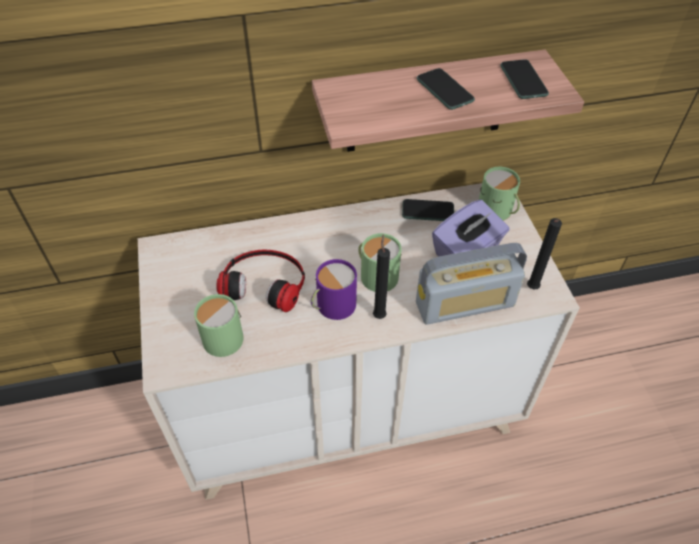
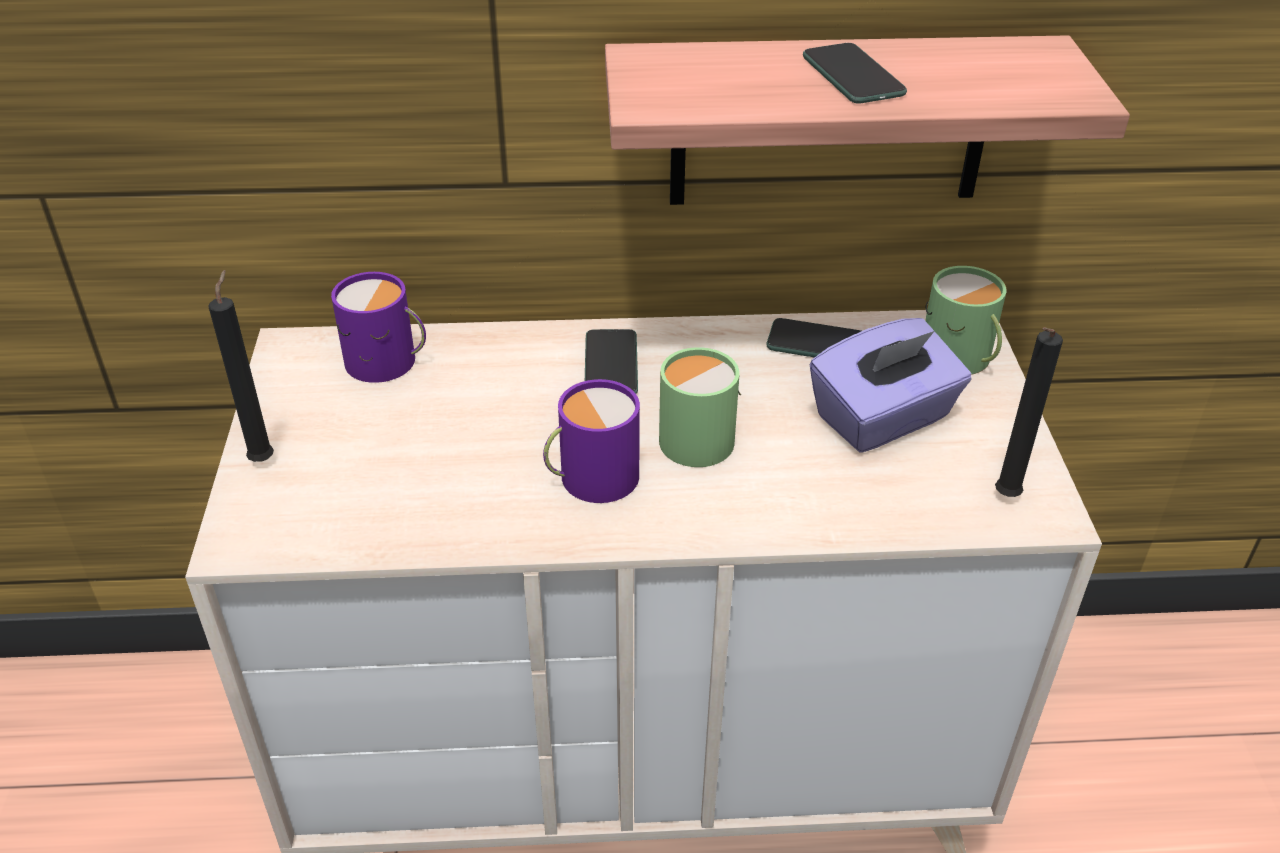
camera: 10 degrees right, 10 degrees down
(211, 251) = (387, 362): none -> purple mug
(220, 336) = (359, 502): green mug -> none
(265, 282) = (472, 424): headphones -> none
(379, 314) = (680, 504): black candle -> black candle (264, 458)
(465, 304) = (859, 508): radio -> none
(523, 80) = (1013, 74): phone -> phone (611, 364)

